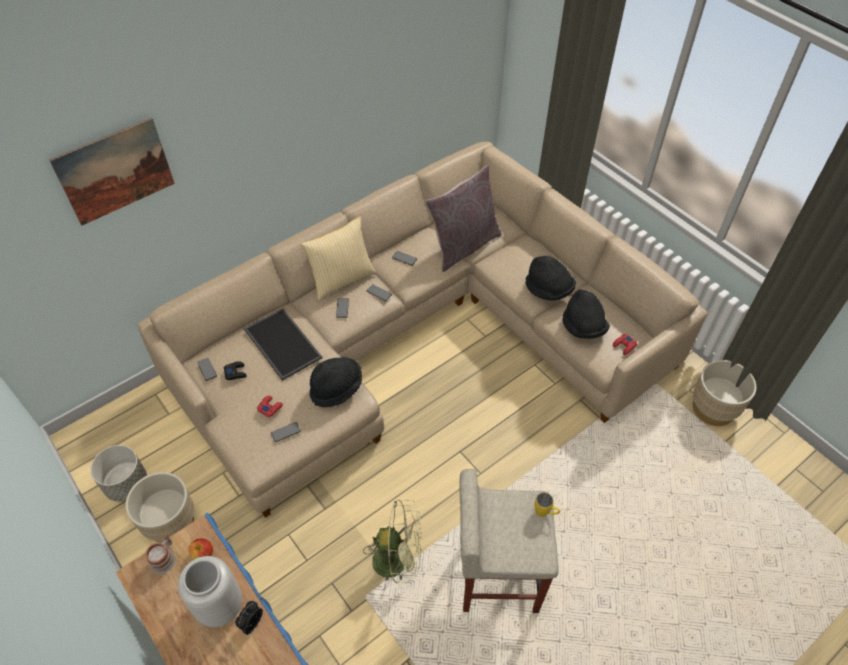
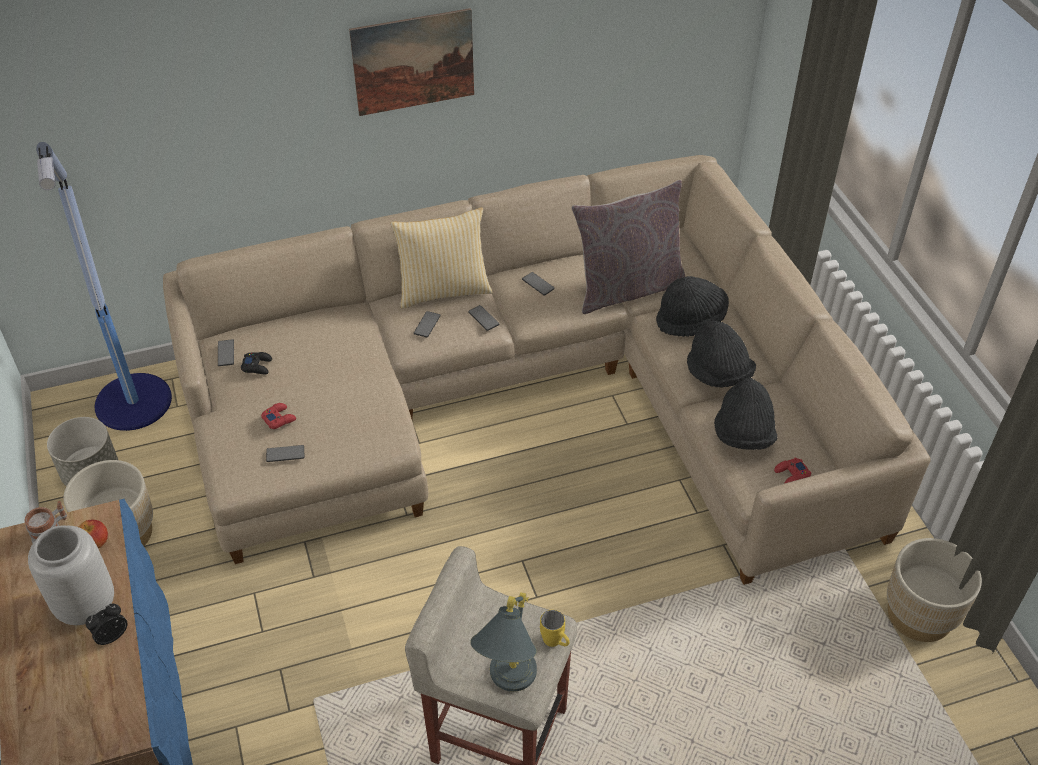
camera: 20 degrees right, 5 degrees down
(115, 171) = (166, 67): picture -> picture (413, 62)
(135, 422) = (134, 404): none -> floor lamp
(281, 344) = (328, 347): tray -> none
(336, 388) = (372, 419): black hat -> black hat (691, 320)
(398, 560) = (376, 669): green fan -> none
(528, 554) = (507, 686): none -> grey table lamp

